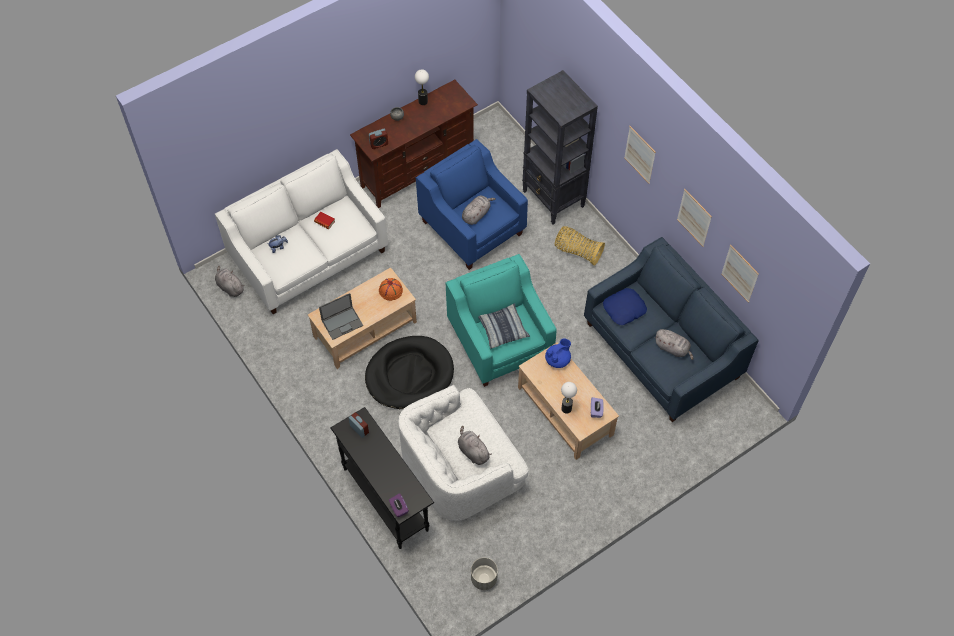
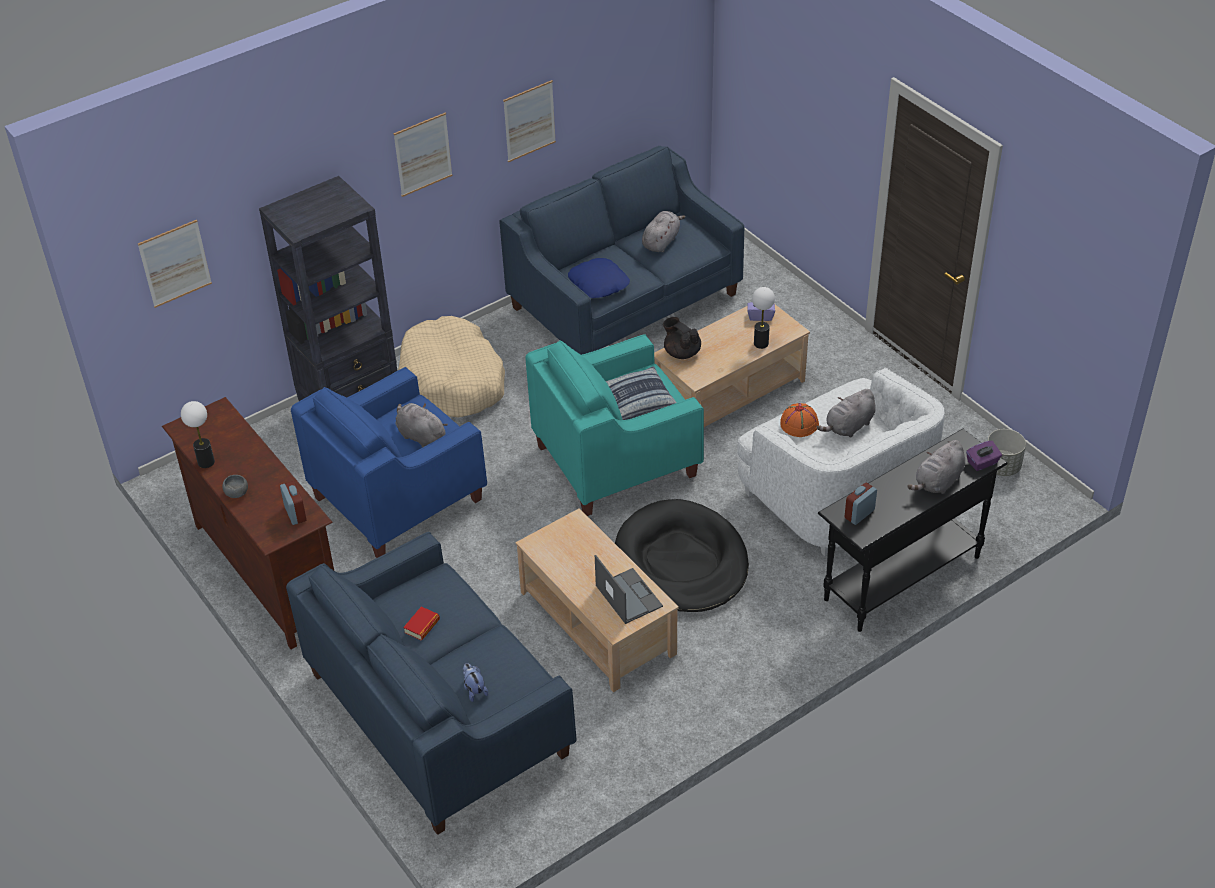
camera: 90 degrees left, 15 degrees down
(230, 287) = (507, 830): grey plush toy -> grey plush toy (938, 482)
(308, 254) = (438, 714): white sofa -> blue sofa
(391, 290) = (563, 538): orange hat -> orange hat (799, 423)
(558, 360) = (681, 352): blue teapot -> black teapot
(577, 251) = (453, 381): basket -> beige dog bed
(739, 273) = (611, 100): picture -> picture (175, 263)

